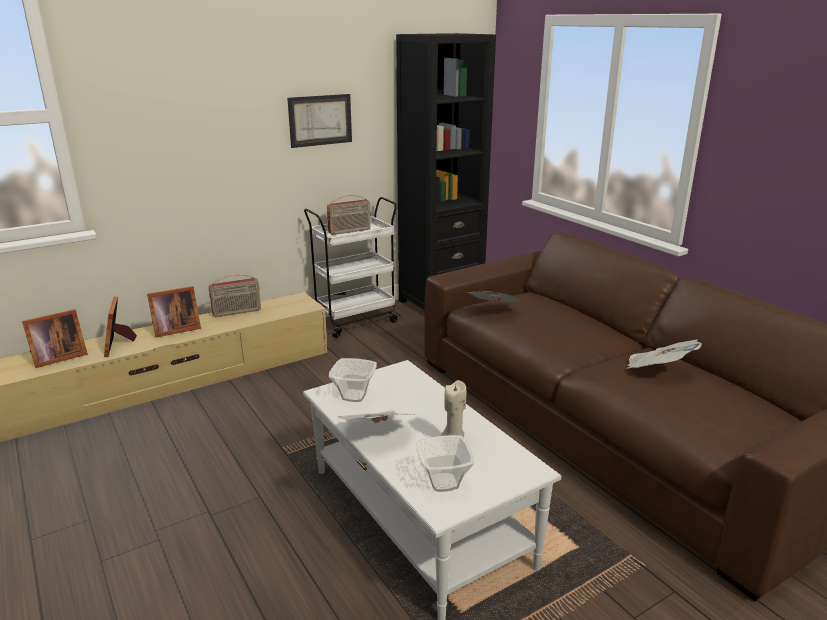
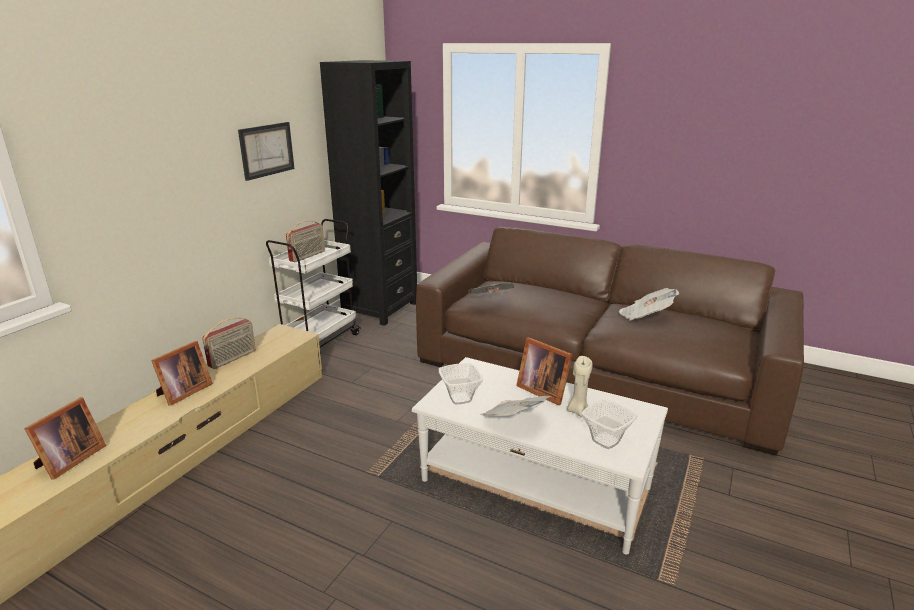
camera: 30 degrees left, 0 degrees up
(119, 345) = (134, 425): picture frame -> picture frame (542, 390)

